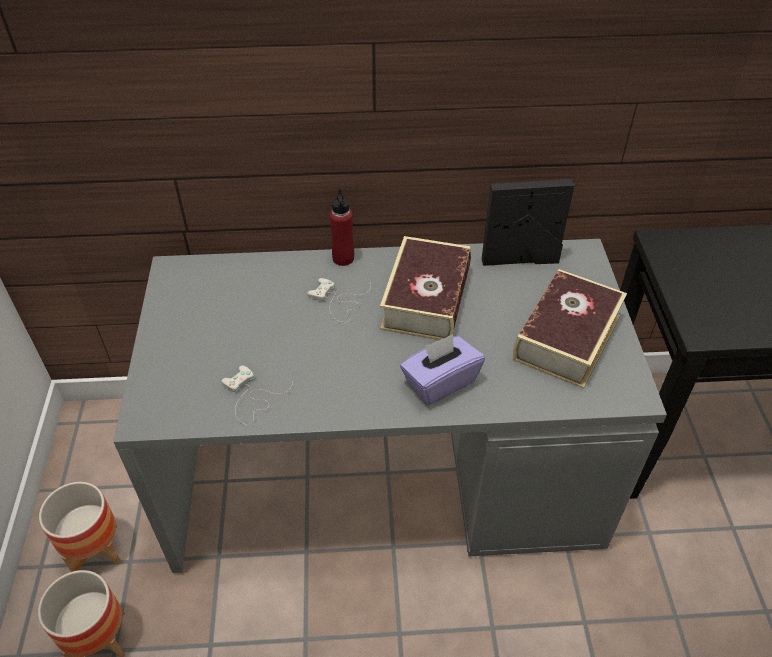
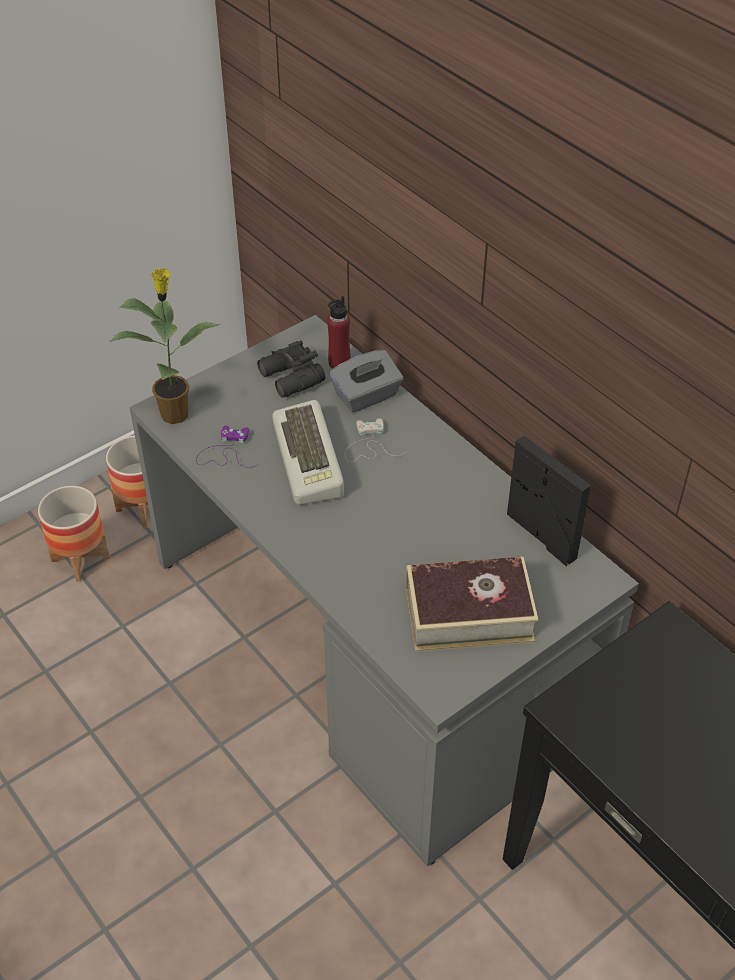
camera: 55 degrees right, 0 degrees up
(162, 409) = (176, 413): none -> potted plant
(211, 309) = (290, 379): none -> black binoculars
(251, 397) = (226, 452): white game controller -> purple game controller
(283, 275) = (367, 396): none -> grey tissue box
(319, 345) = (311, 459): none -> keyboard
(343, 258) = (422, 420): red bottle -> red bottle (339, 363)
(426, 298) = (425, 497): book -> none
(440, 382) = (337, 552): purple tissue box -> none

